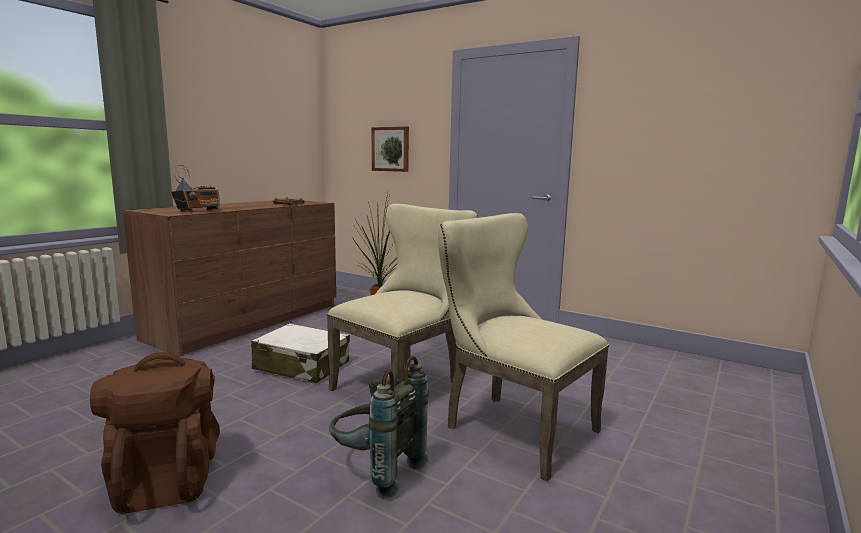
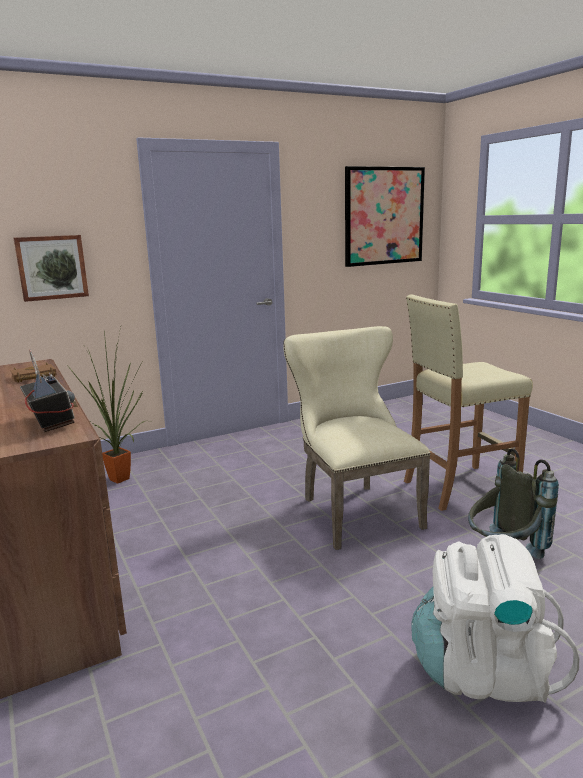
camera: 60 degrees left, 5 degrees up
(166, 478) = (483, 671): brown backpack -> white backpack
(302, 366) = (259, 557): white suitcase -> none
(511, 427) = (459, 487): beige chair -> beige stool
(723, 111) = (384, 216): none -> picture

